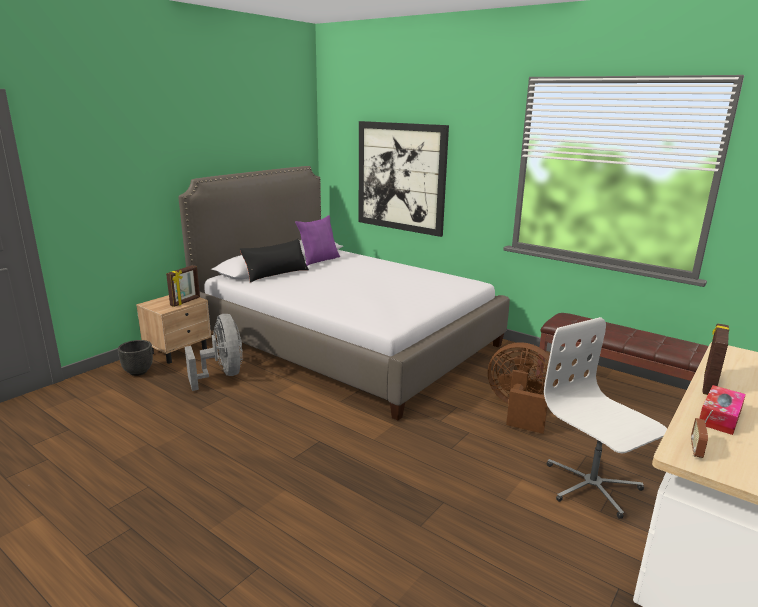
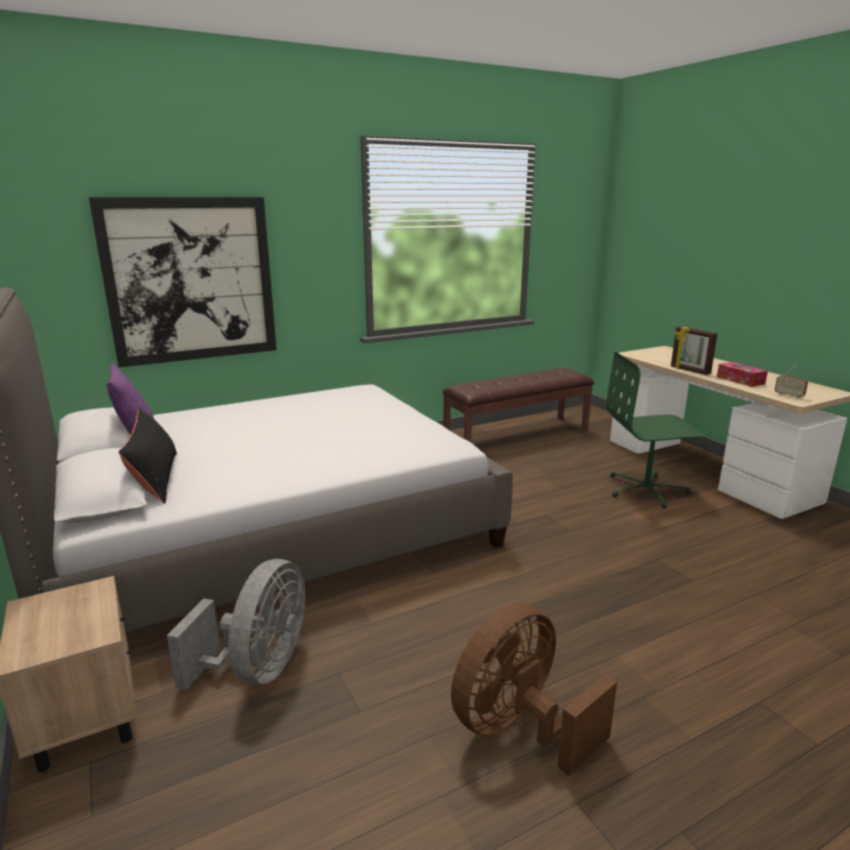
camera: 65 degrees left, 0 degrees up
(138, 372) = (118, 797): black planter -> none
(185, 302) = (88, 602): picture frame -> none
(222, 375) = (258, 668): grey fan -> grey fan turned 105 degrees clockwise
(519, 411) = (520, 481): brown fan -> brown fan (519, 728)
(591, 486) = (647, 490): white office chair -> green office chair

